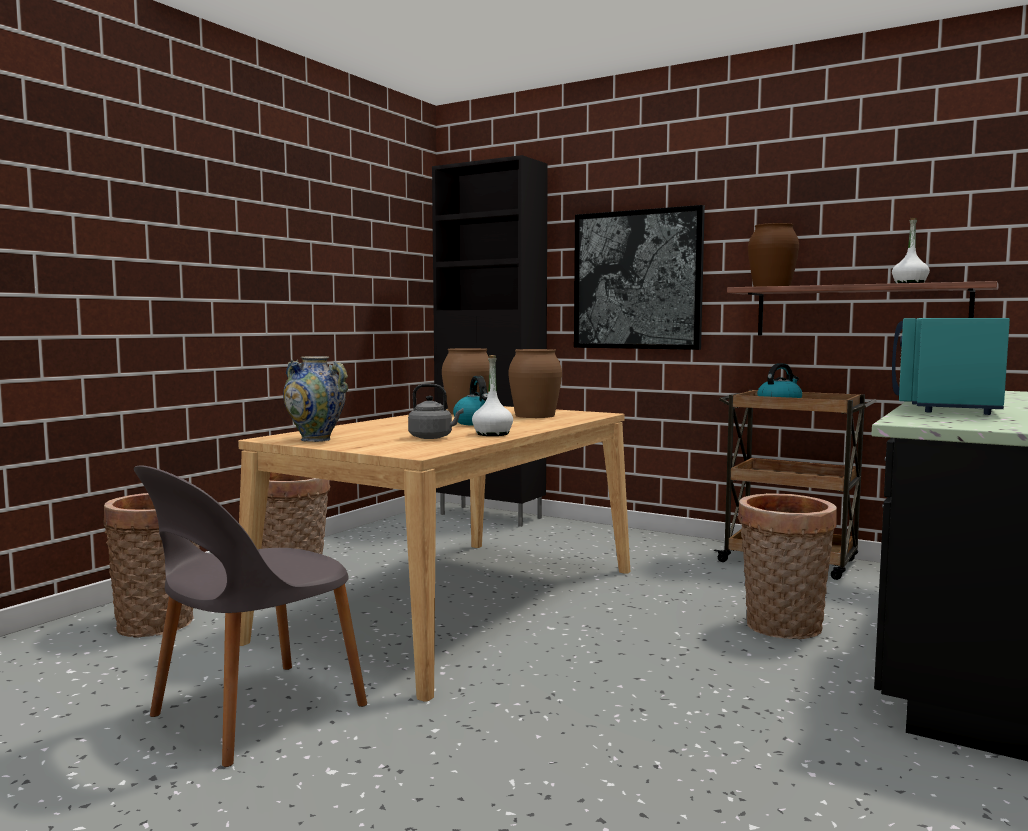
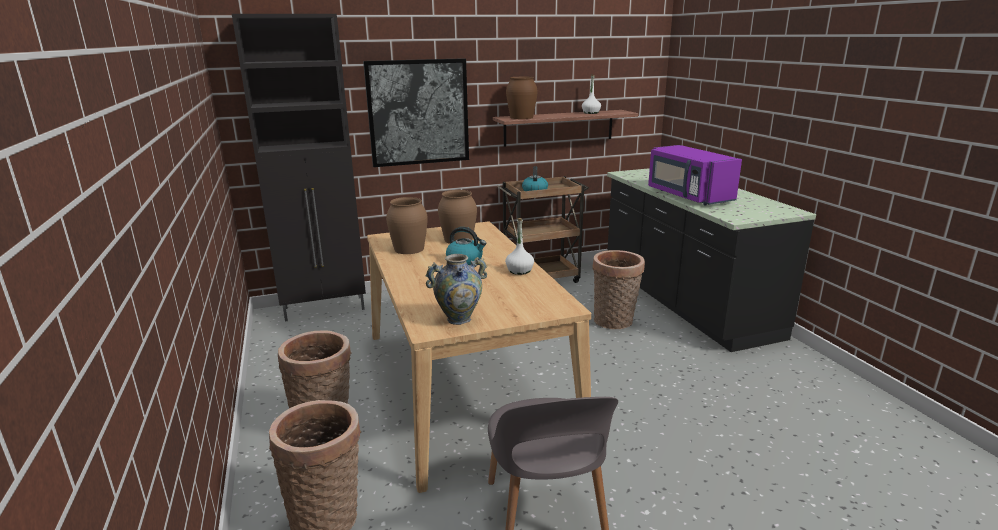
camera: 50 degrees left, 15 degrees up
(433, 437) = (507, 287): grey kettle -> none
(945, 406) = (688, 196): turquoise microwave -> purple microwave

